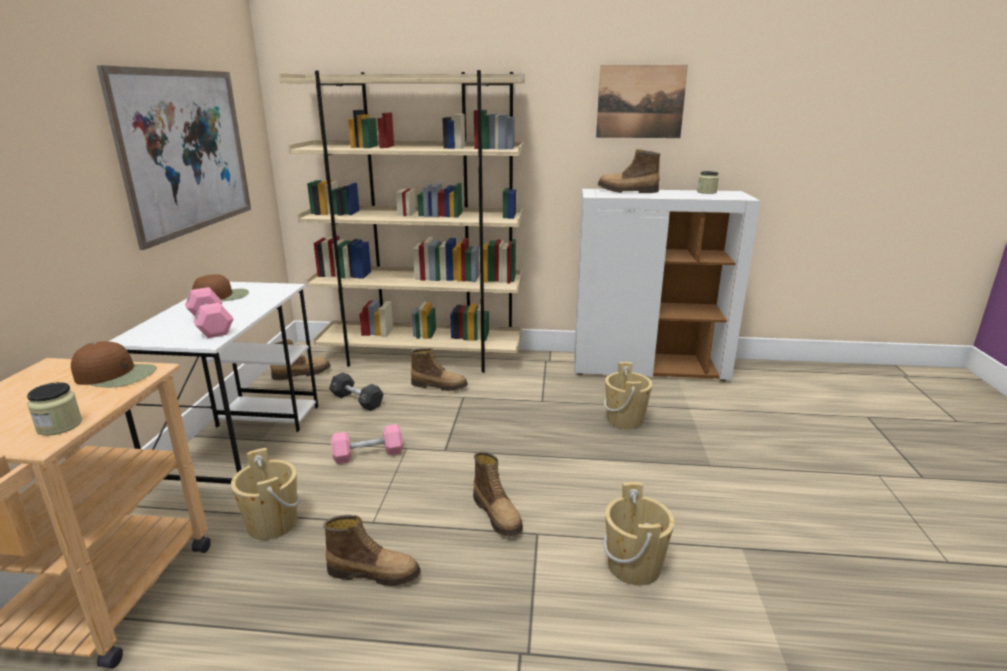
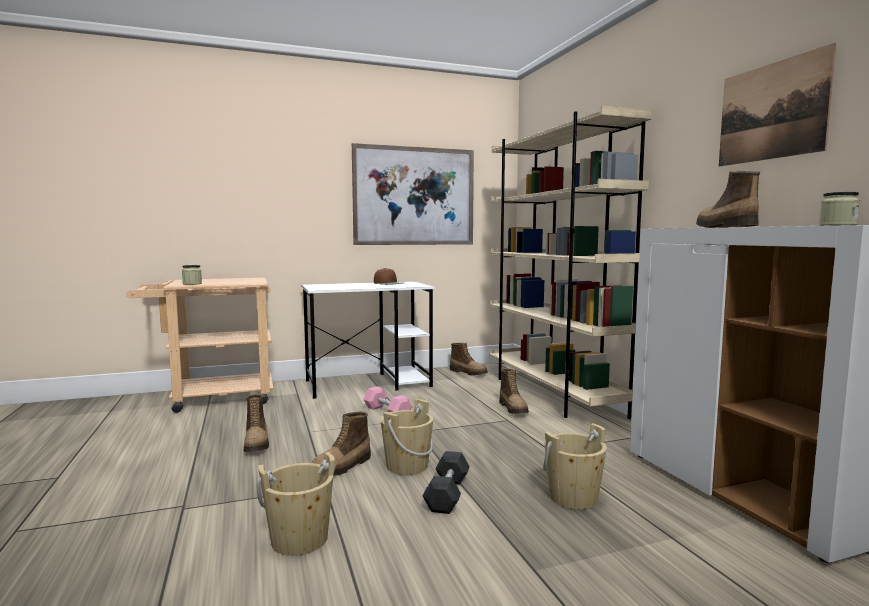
camera: 65 degrees right, 15 degrees down
(116, 375) = (248, 281): brown cap -> none
(211, 325) = (342, 287): pink dumbbell -> none
(272, 524) = (293, 410): beige bucket -> beige bucket (407, 466)
(357, 400) = (453, 393): black dumbbell -> black dumbbell (447, 494)

